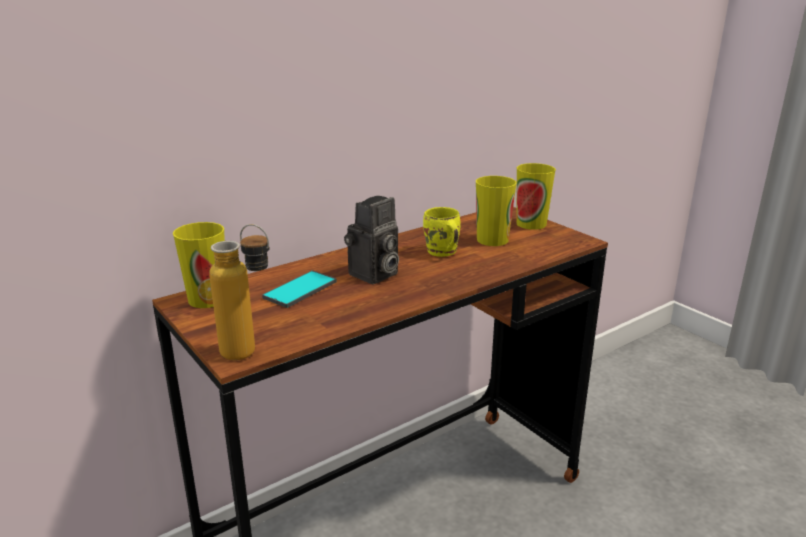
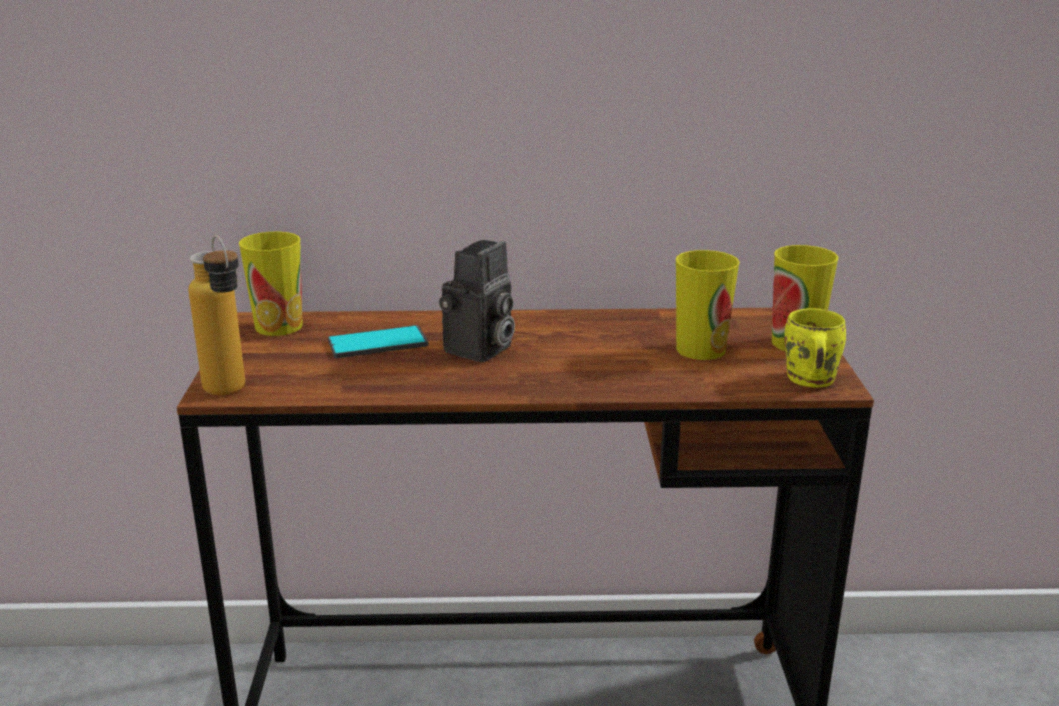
camera: 35 degrees right, 0 degrees up
(373, 275) = (479, 351): camera -> camera turned 45 degrees counterclockwise
(441, 253) = (603, 347): yellow mug -> yellow mug (807, 380)

